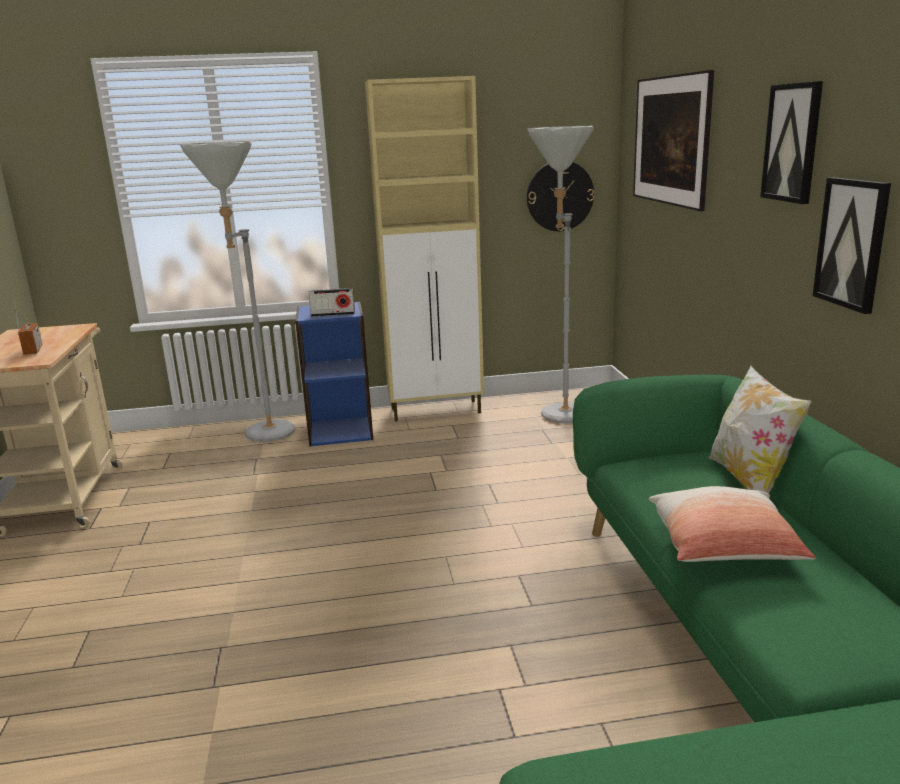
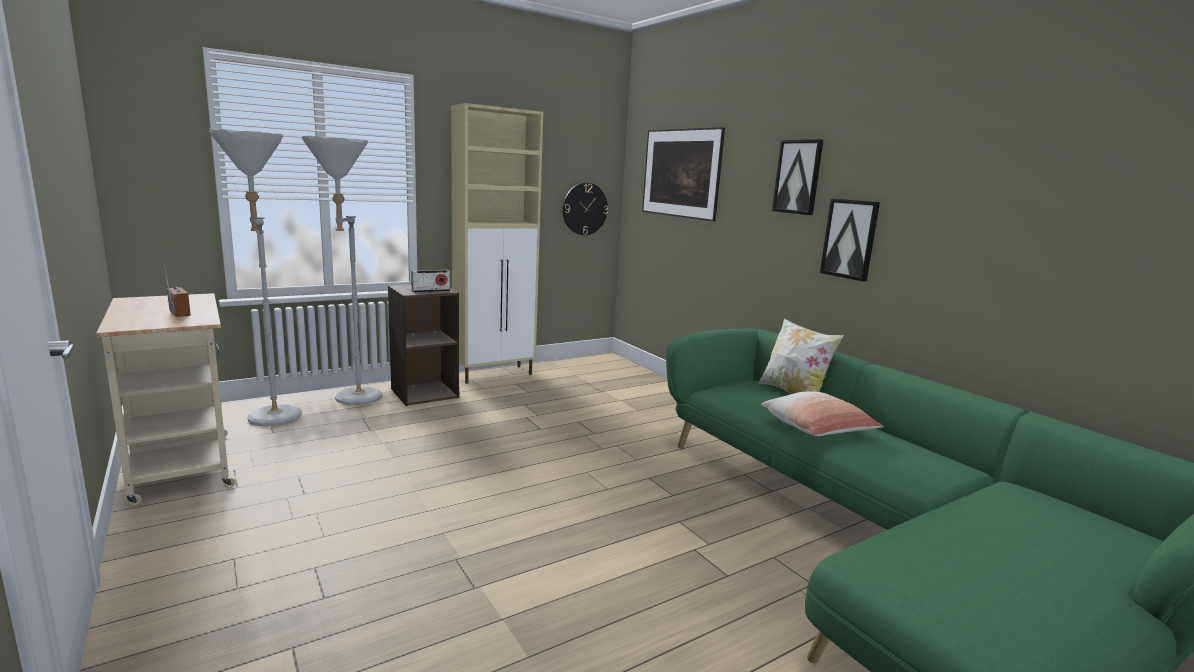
camera: 25 degrees left, 5 degrees down
(340, 431) = (424, 393): blue bookcase -> brown bookcase
(560, 411) = (590, 370): grey floor lamp -> grey floor lamp (271, 414)

